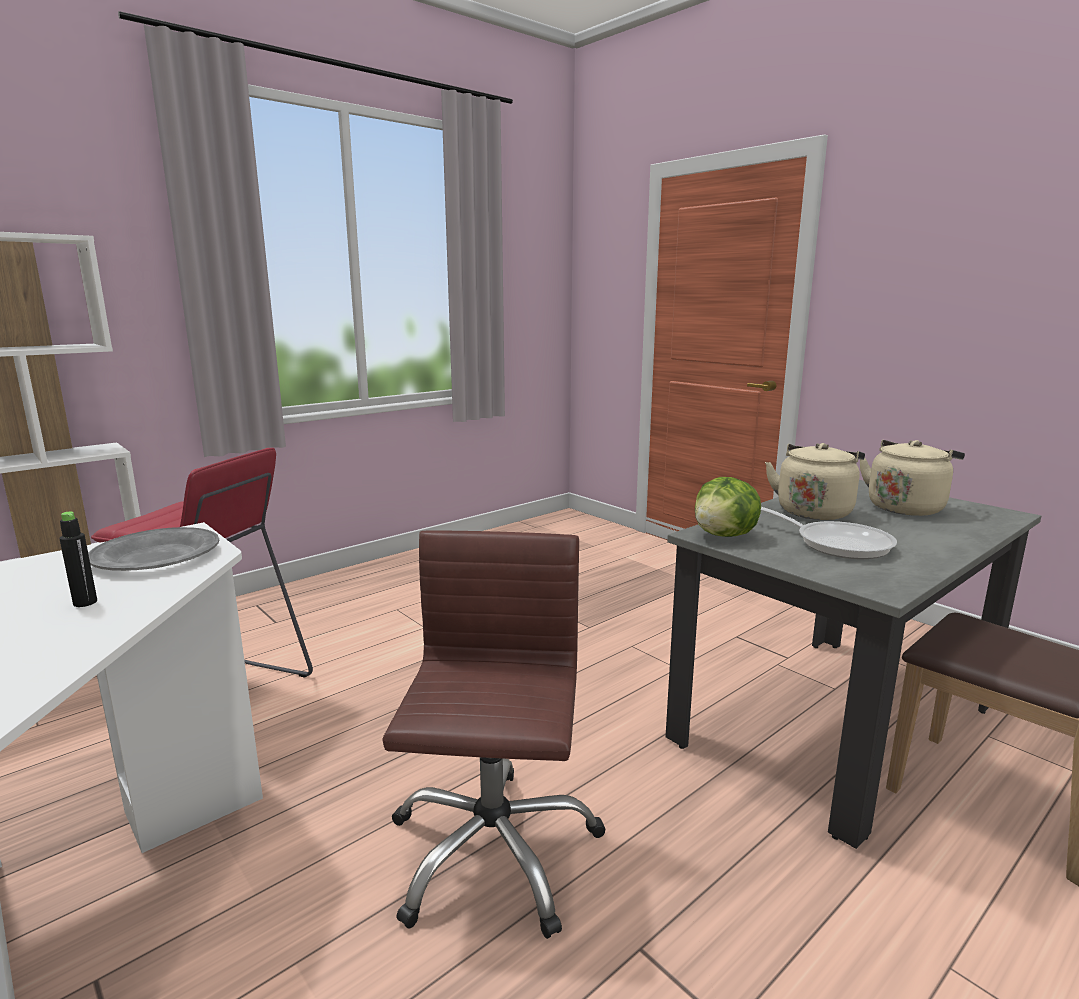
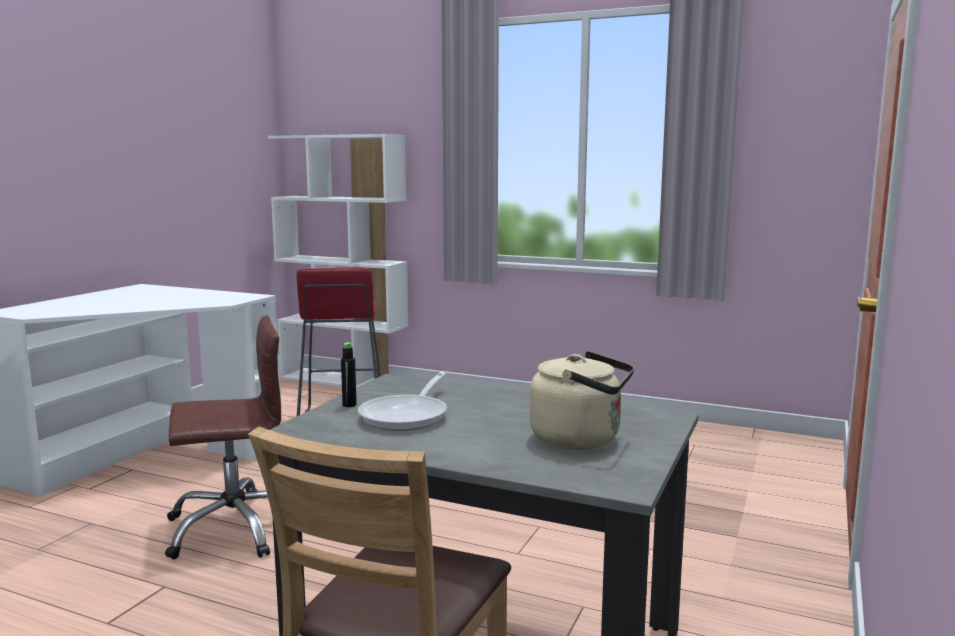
camera: 65 degrees right, 5 degrees down
(85, 603) = (159, 303): black bottle -> black bottle (349, 405)
(156, 556) = (218, 299): grey plate -> none
(725, 536) = (395, 386): lettuce -> none
(814, 511) = (510, 407): beige kettle -> none

